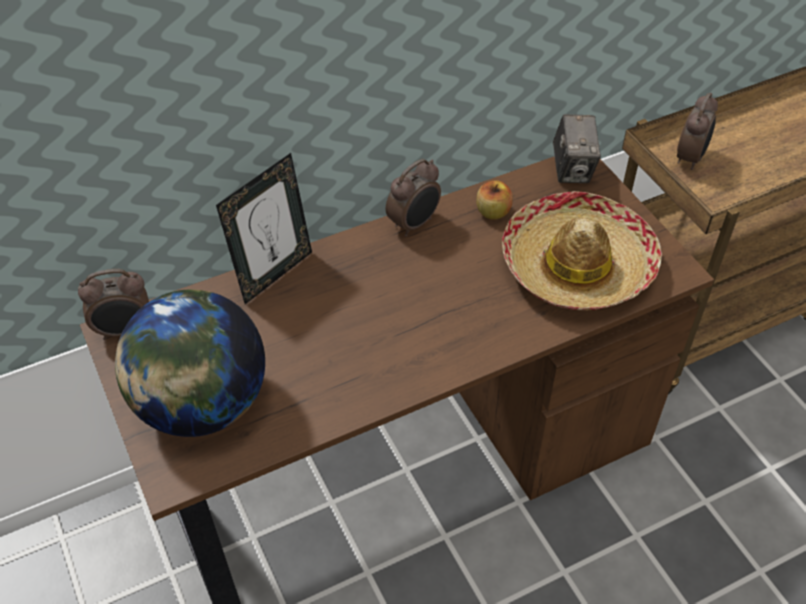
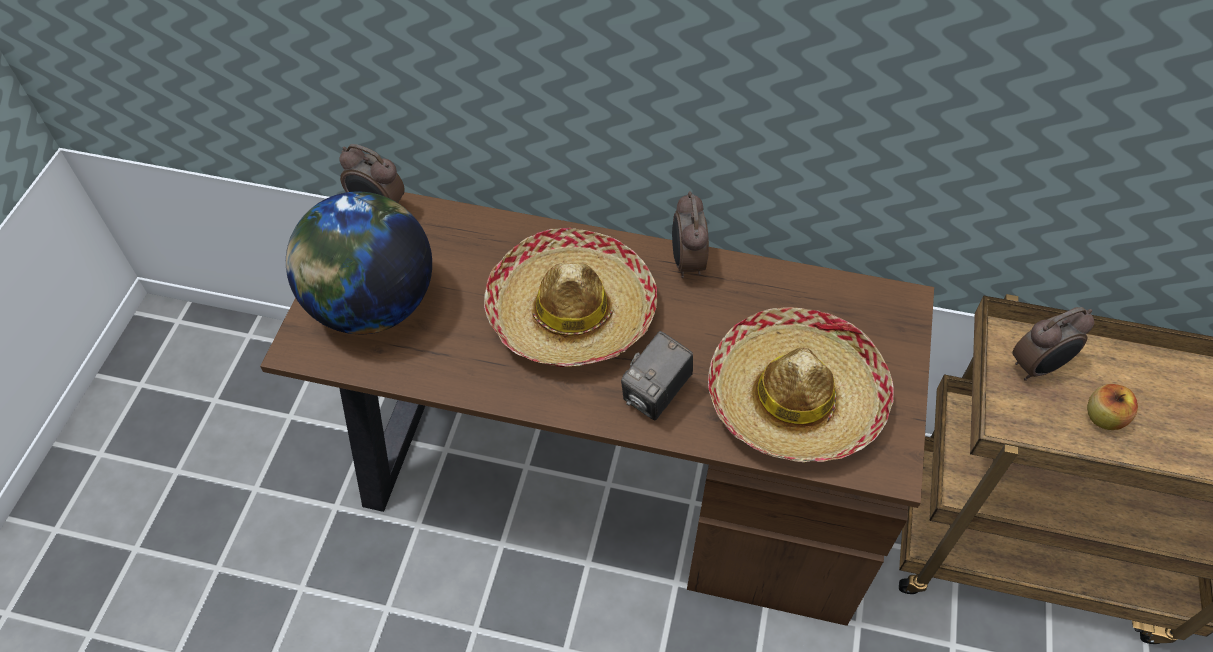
camera: 40 degrees right, 5 degrees up
(273, 274) = (528, 233): picture frame -> none
(368, 308) = (571, 312): none -> hat
(414, 224) = (686, 263): alarm clock -> alarm clock turned 90 degrees clockwise
(493, 212) = (769, 296): apple -> apple (1103, 417)
(572, 170) = (891, 303): camera -> camera (656, 394)

